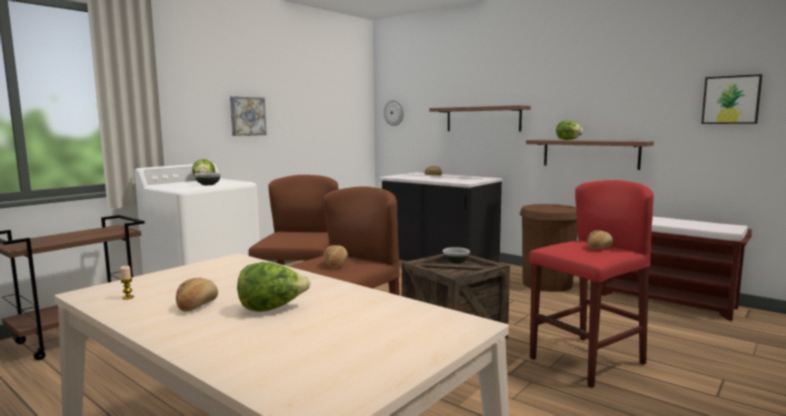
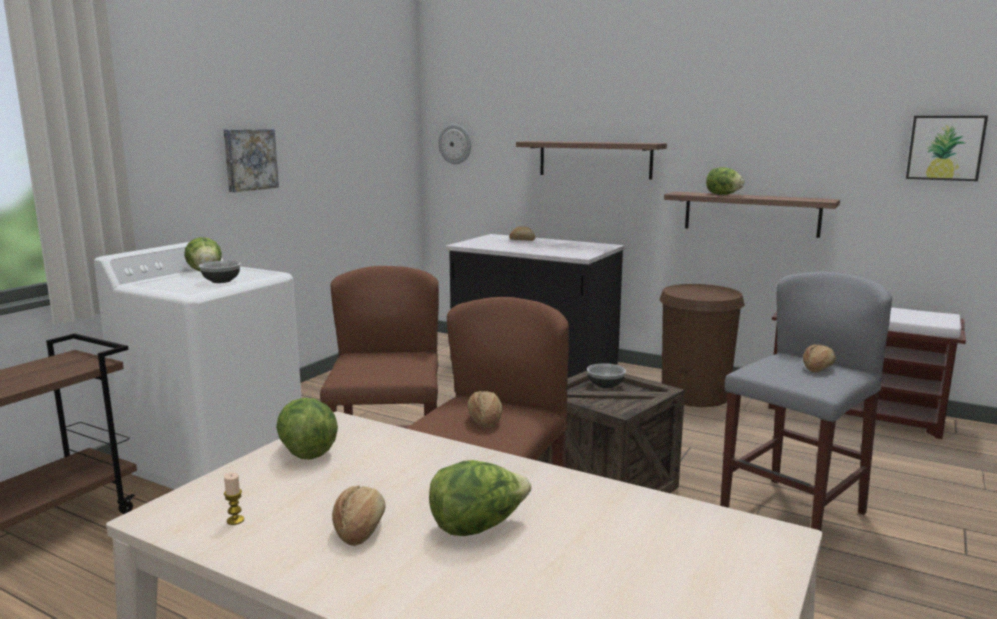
camera: 10 degrees left, 5 degrees up
(201, 269) = (307, 451): none -> lettuce
(586, 361) = (792, 515): red stool -> grey stool

